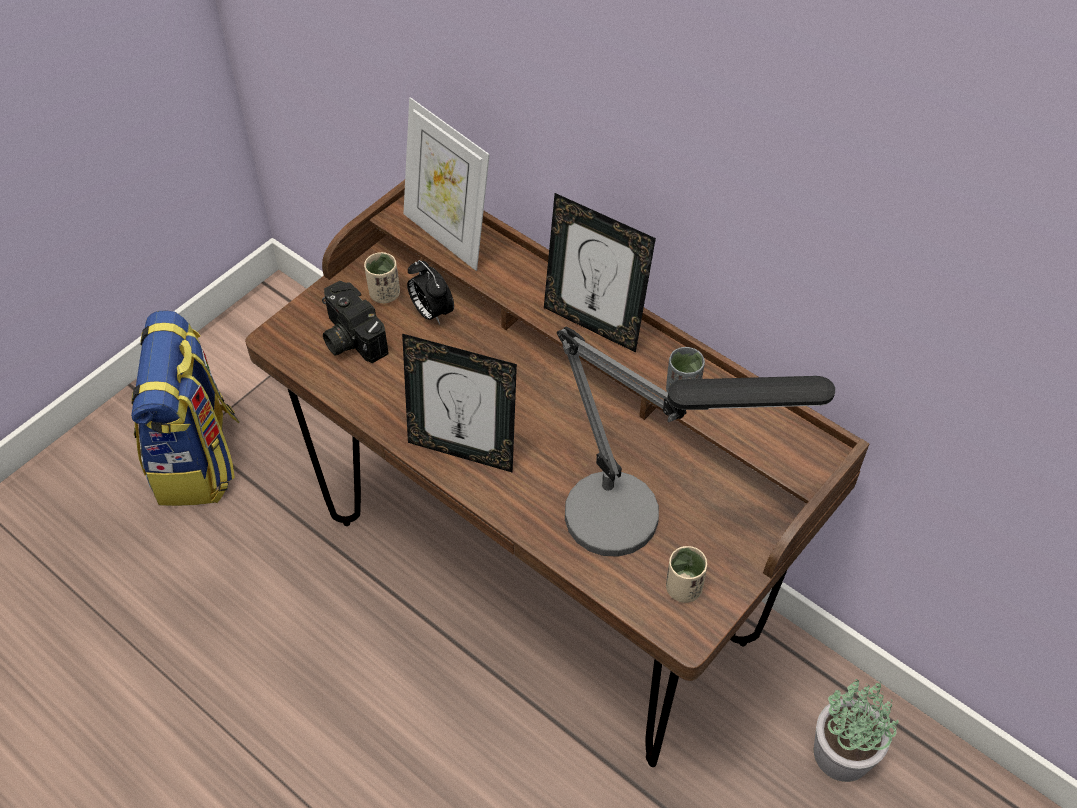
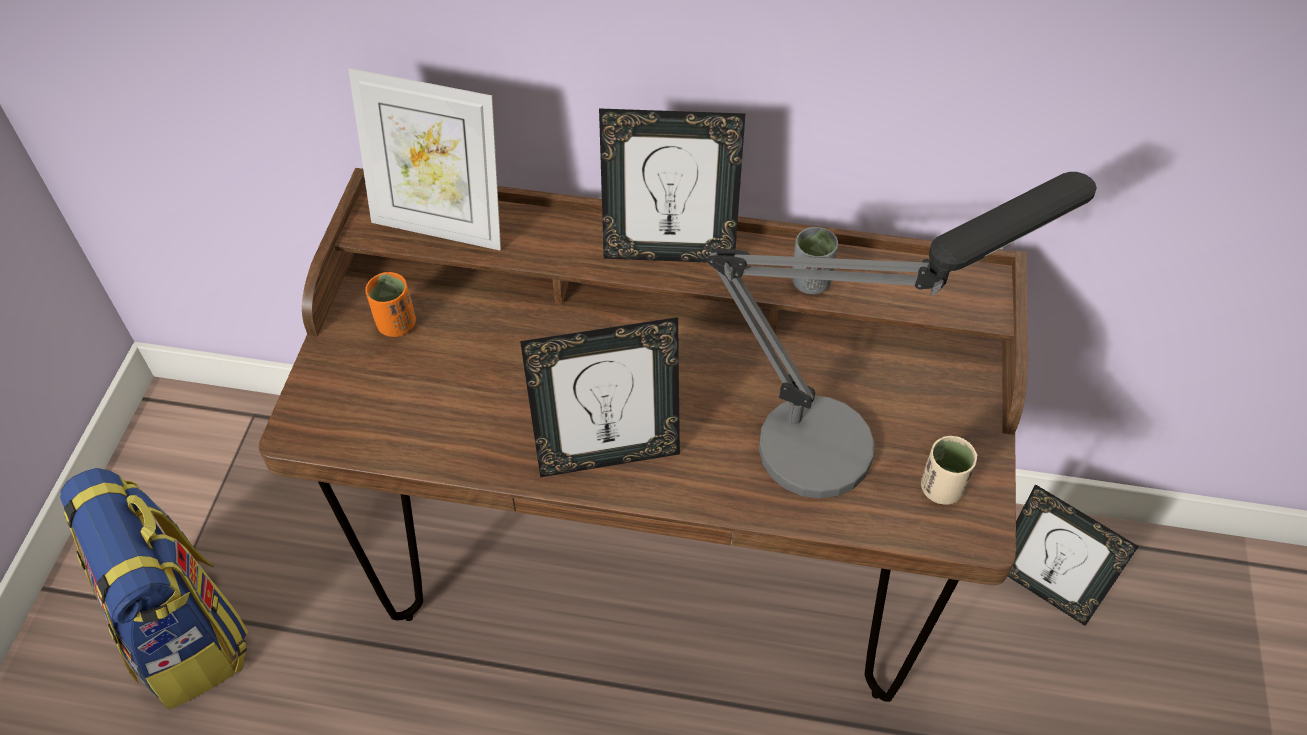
camera: 30 degrees left, 0 degrees up
(349, 337) = (388, 391): camera -> none
(384, 294) = (396, 324): beige cup -> orange cup
(431, 312) = (465, 321): alarm clock -> none
(844, 754) = (1042, 589): potted plant -> picture frame

